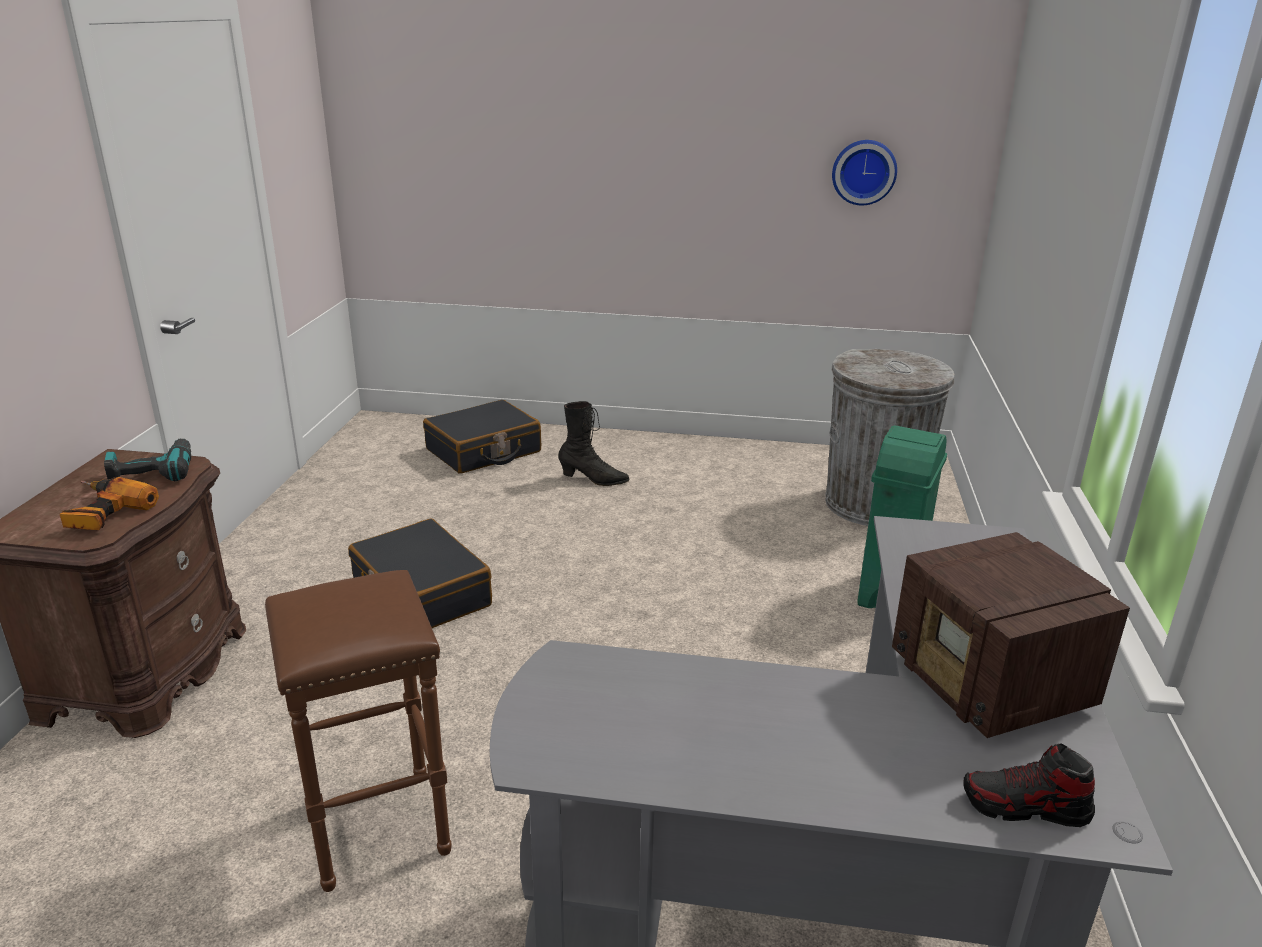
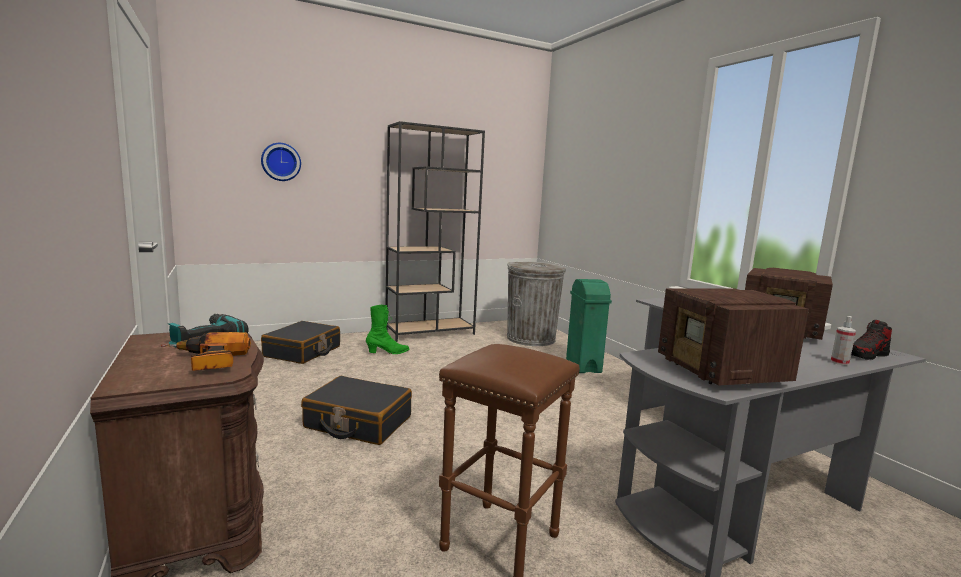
camera: 35 degrees left, 15 degrees down
(593, 480) = (388, 352): black boot -> green boot
(612, 735) = (721, 373): none -> radio
(707, 451) = (430, 332): none -> bookcase
(864, 172) = (490, 181): wall clock -> wall clock (281, 162)
(903, 799) = (839, 362): none -> spray bottle

